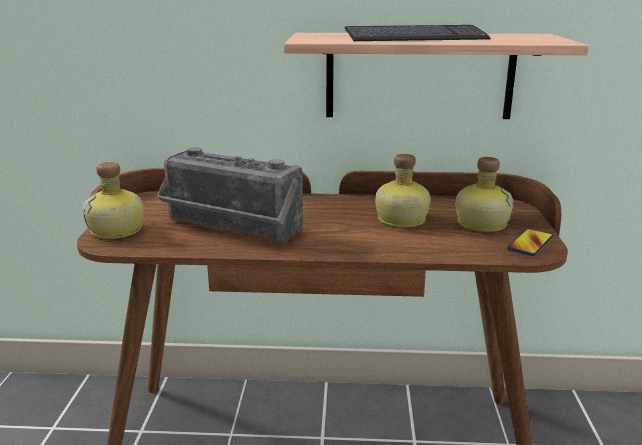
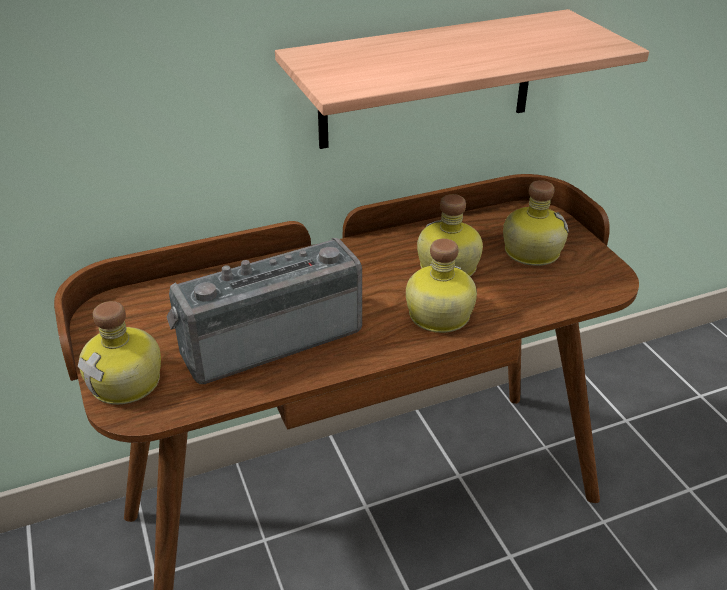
camera: 25 degrees left, 15 degrees up
(230, 229) = (269, 337): radio -> radio turned 150 degrees clockwise
(364, 241) = (437, 316): none -> bottle
(415, 37) = (451, 54): keyboard -> none
(530, 243) = (596, 271): phone -> none

